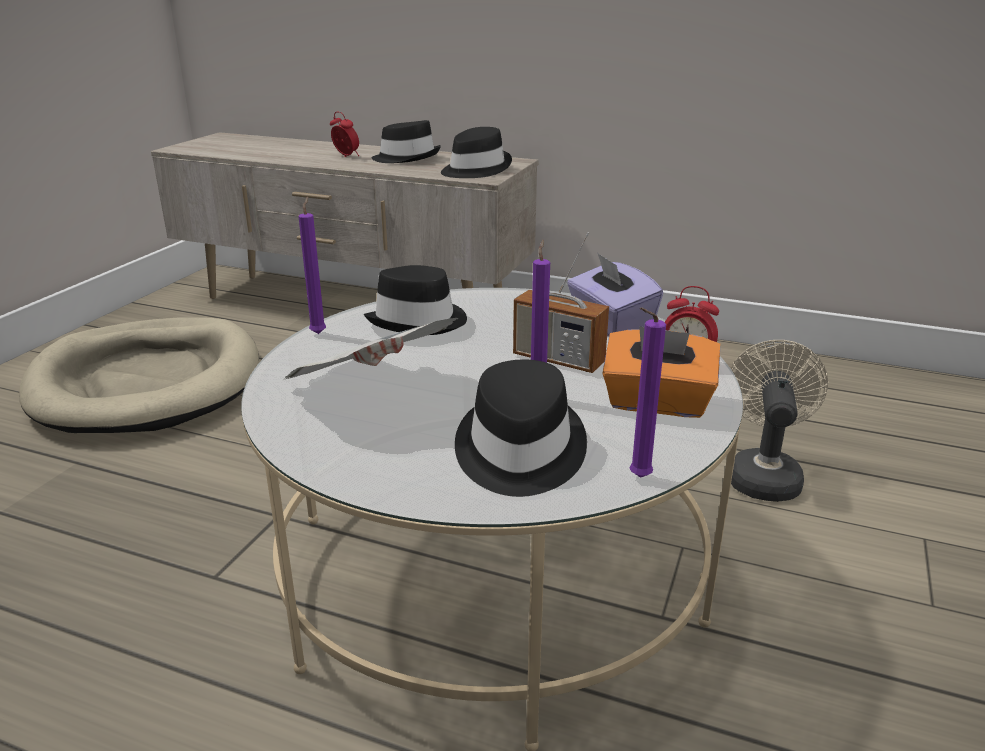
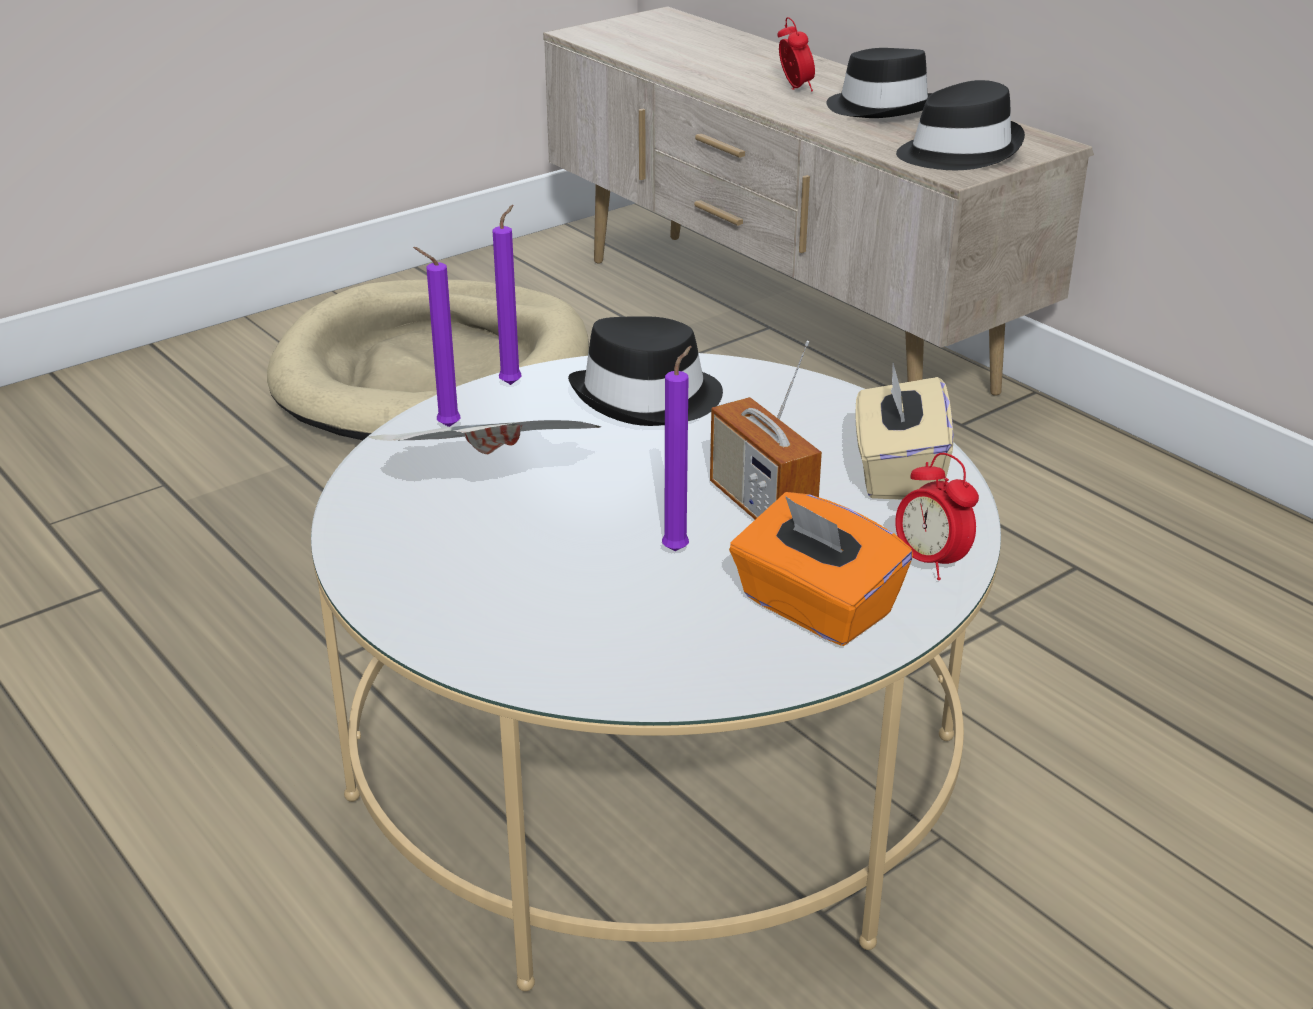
camera: 30 degrees right, 5 degrees up
(518, 450) = (573, 613): black hat -> none
(610, 324) = (897, 473): purple tissue box -> beige tissue box
(636, 478) = (668, 694): purple candle -> purple candle (445, 426)
(763, 475) = (1178, 781): beige fan -> none

